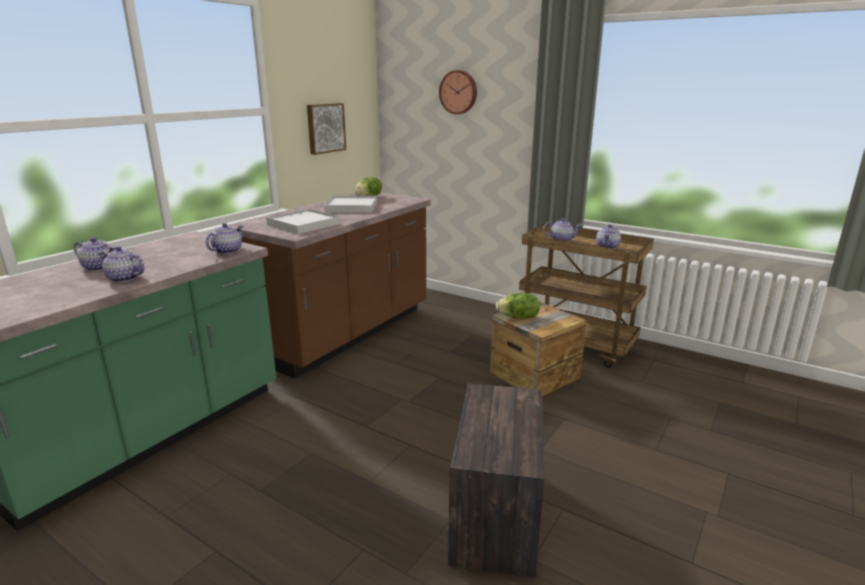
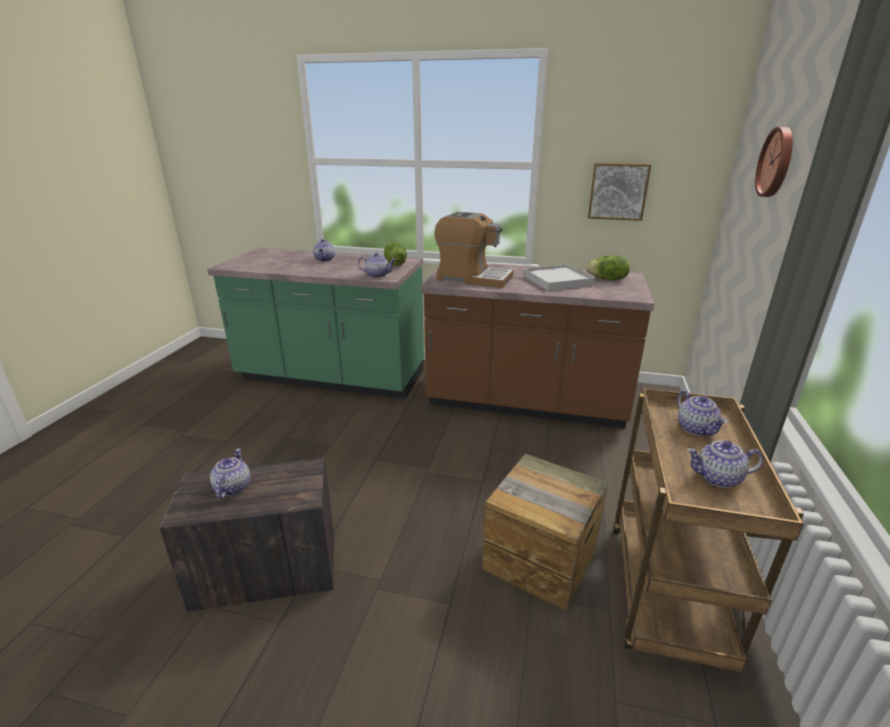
camera: 70 degrees right, 5 degrees up
(123, 278) = (306, 268): teapot -> teapot (232, 487)
(303, 224) = (473, 278): white tray -> coffee machine
(518, 317) = (533, 474): lettuce -> lettuce (394, 264)

